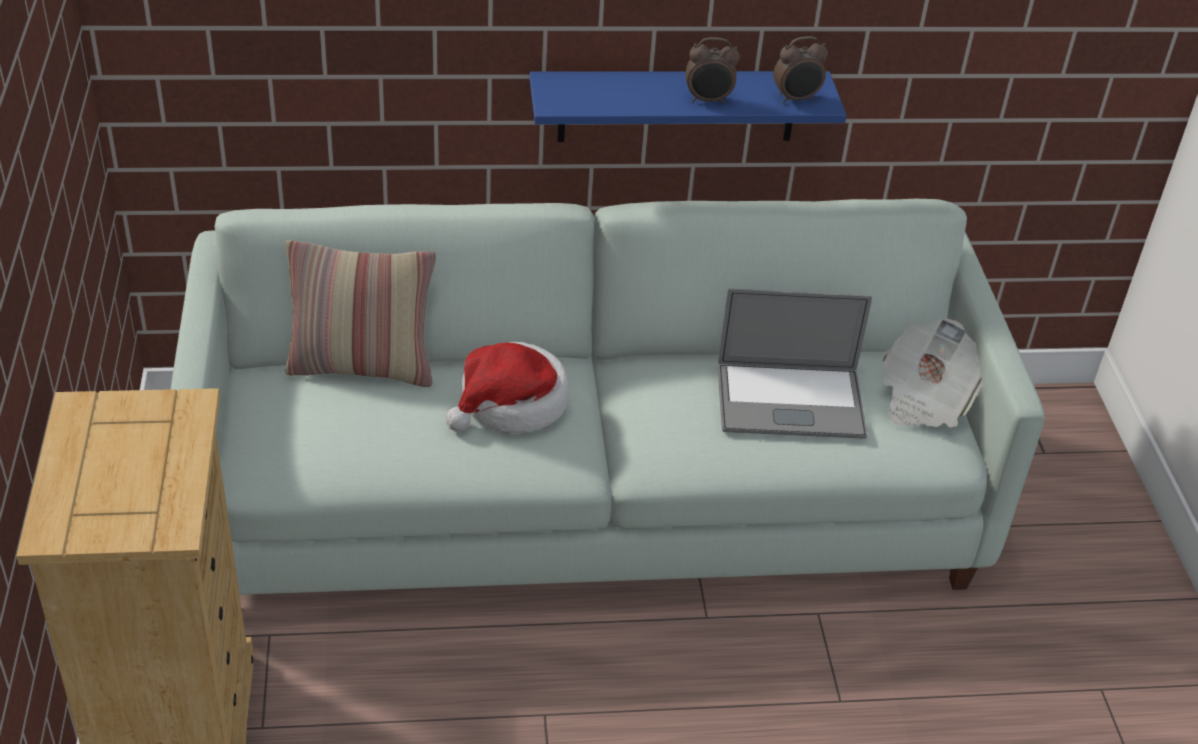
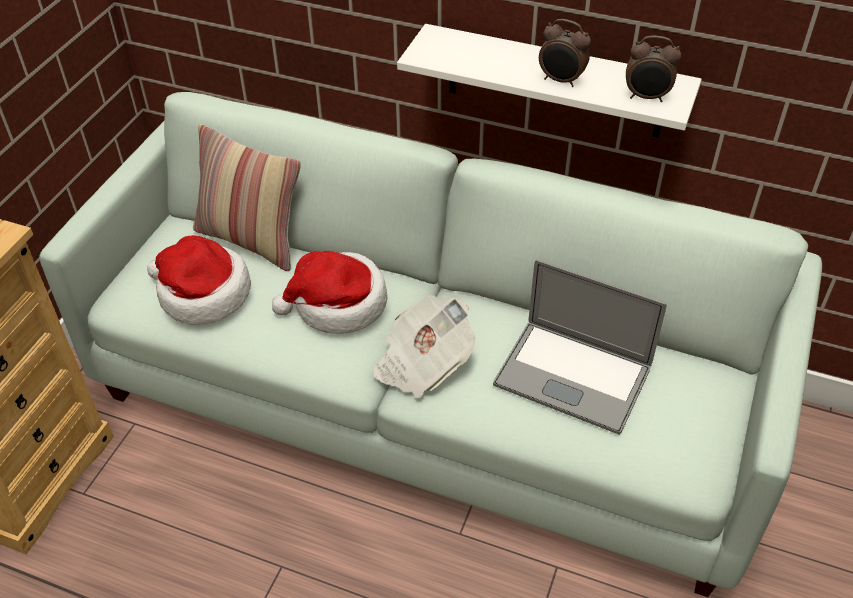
camera: 30 degrees right, 5 degrees up
(353, 436) = (202, 294): none -> hat
(677, 106) = (554, 82): blue shelf -> white shelf
(925, 397) = (704, 413): newspaper -> newspaper (422, 363)

